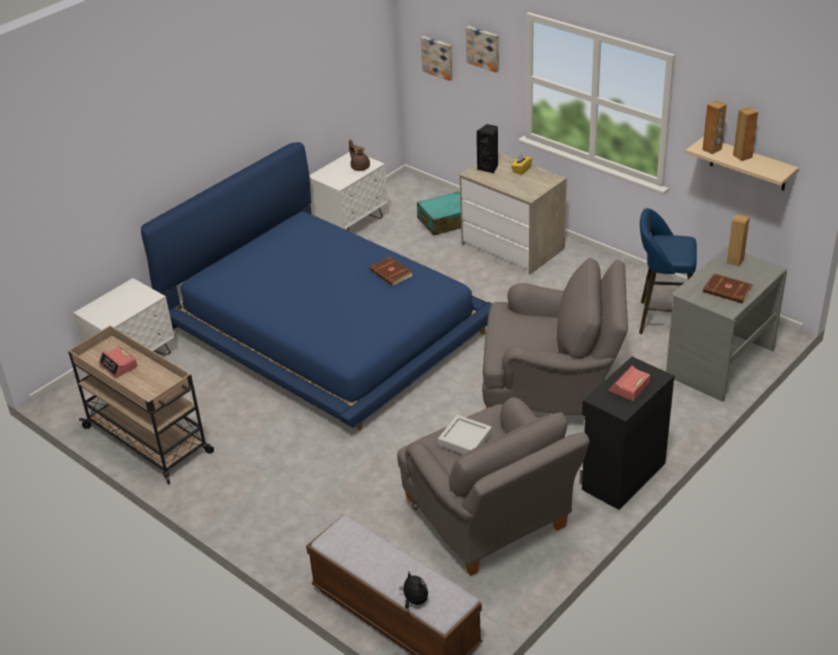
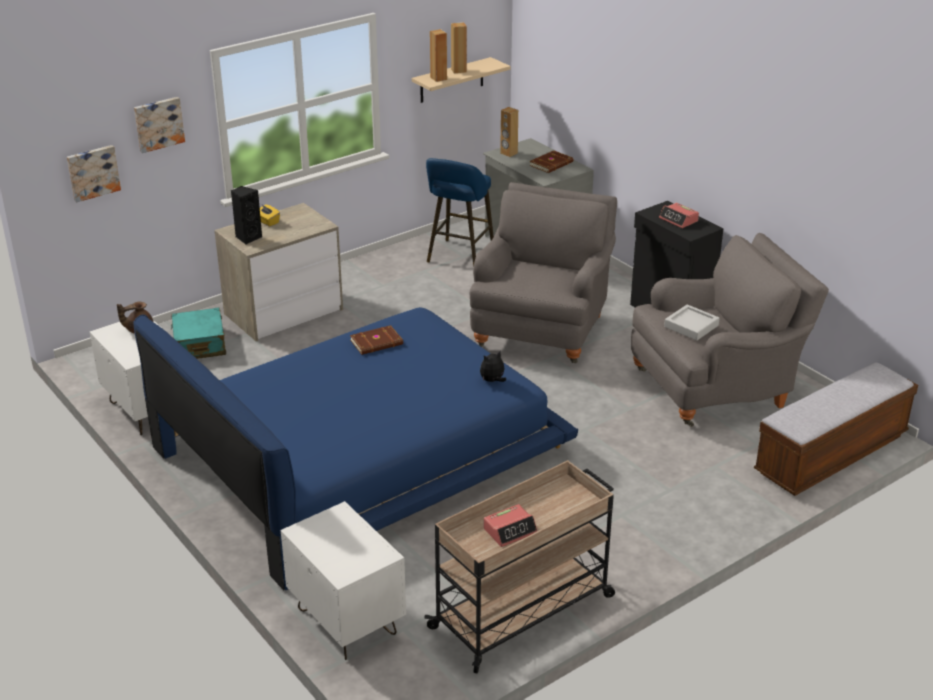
camera: 80 degrees left, 5 degrees down
(414, 601) = (880, 391): plush toy -> plush toy (492, 381)

